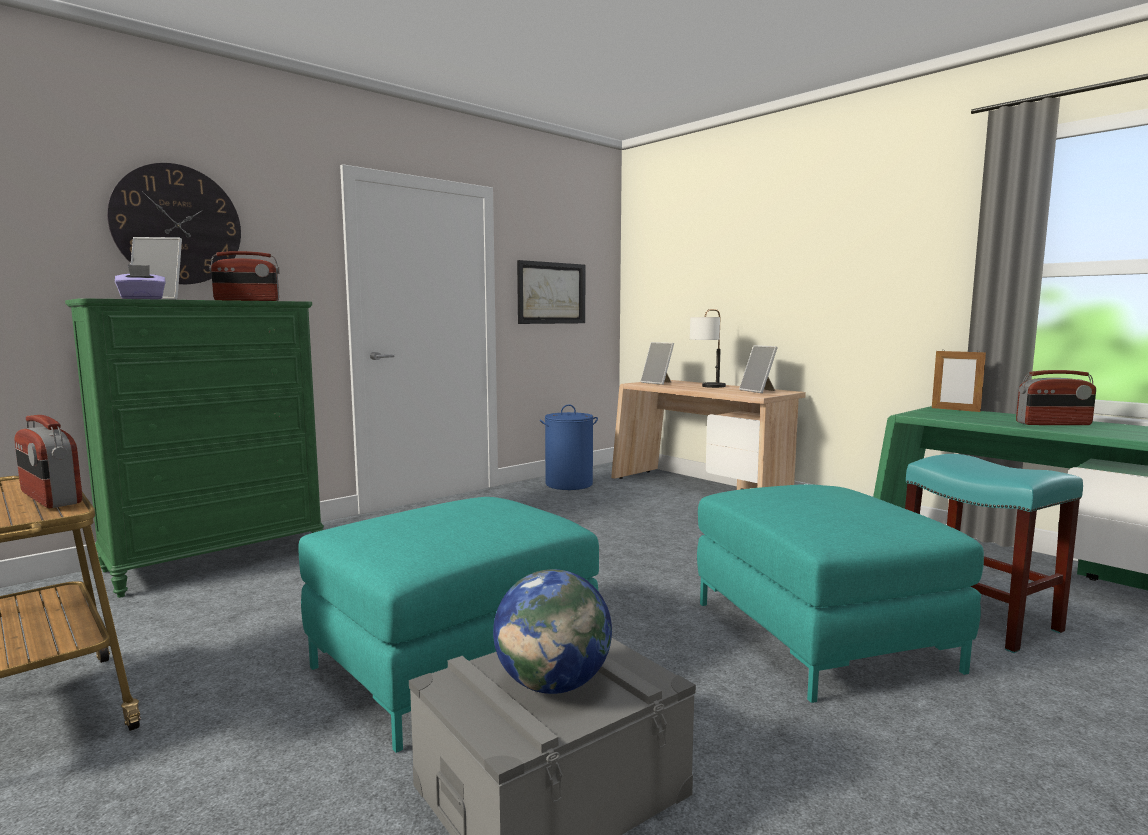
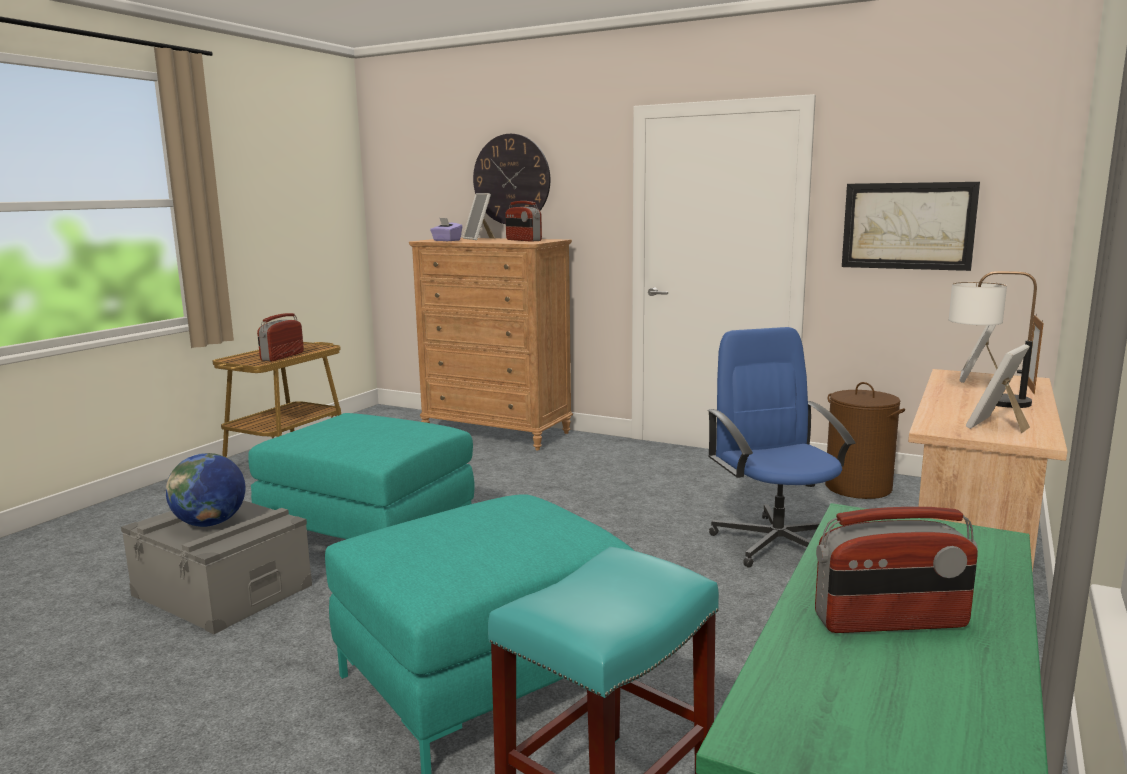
camera: 70 degrees right, 5 degrees up
(217, 559) = (496, 432): green dresser -> brown dresser
(569, 484) = (858, 487): blue laundry basket -> brown laundry basket
(639, 517) = (777, 542): none -> blue office chair
(955, 409) = (992, 549): picture frame -> picture frame (1030, 388)
(1053, 424) = (891, 622): radio -> radio turned 75 degrees counterclockwise

